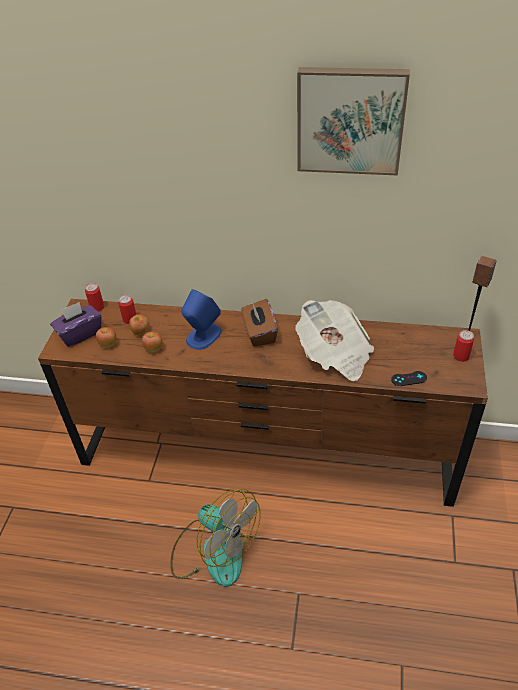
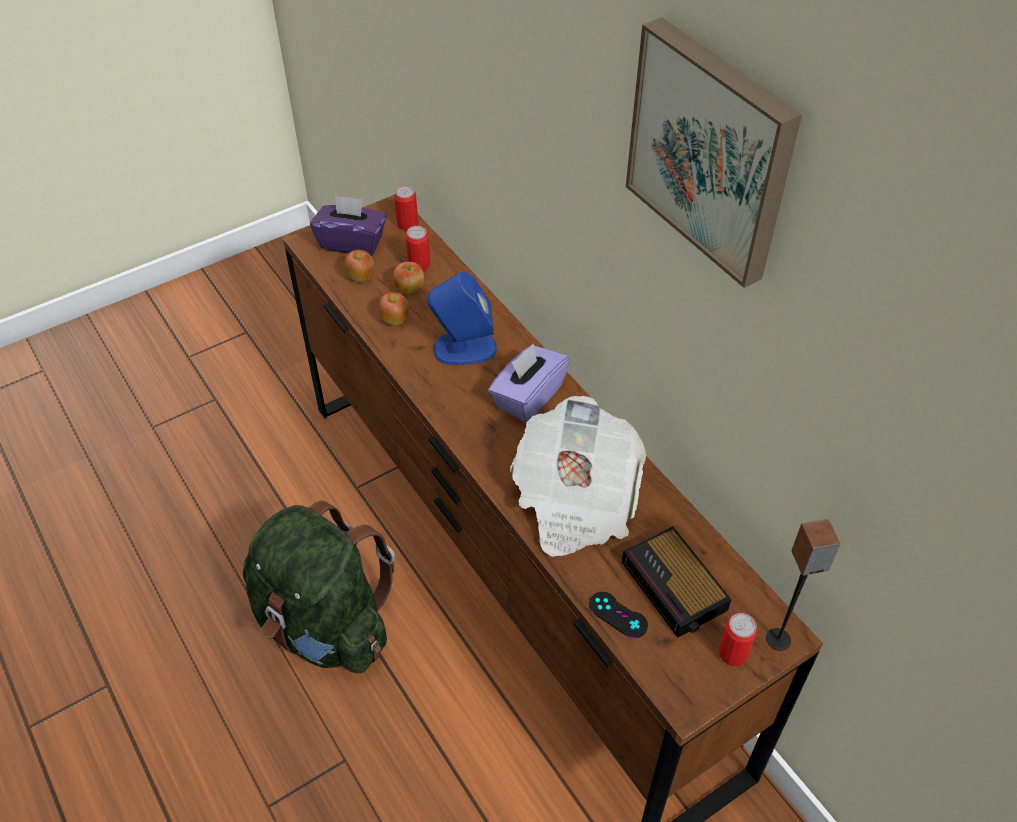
camera: 45 degrees right, 5 degrees up
(214, 550) = (325, 625): fan -> green backpack
(259, 333) = (528, 397): brown tissue box -> purple tissue box
(412, 352) = (675, 588): none -> alarm clock

